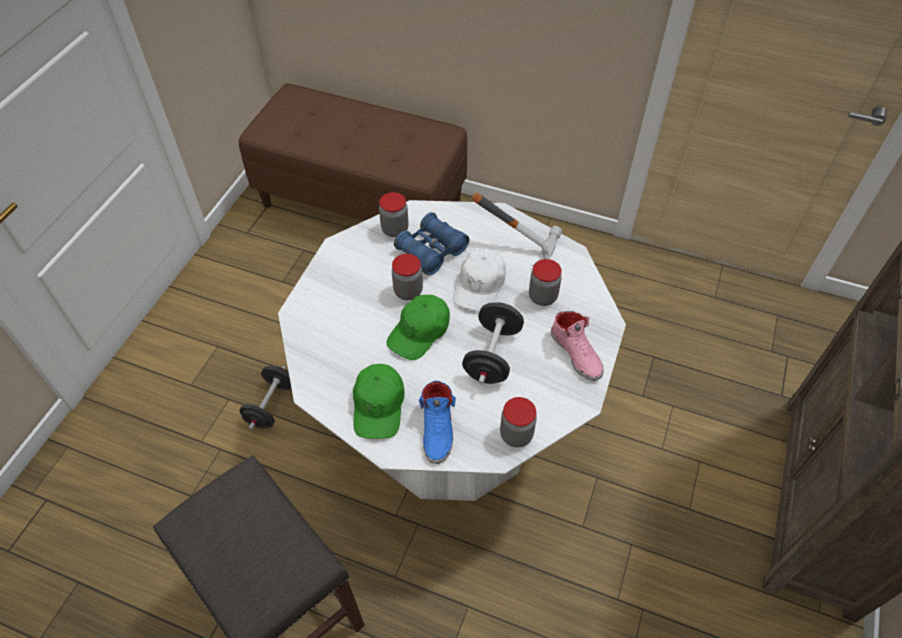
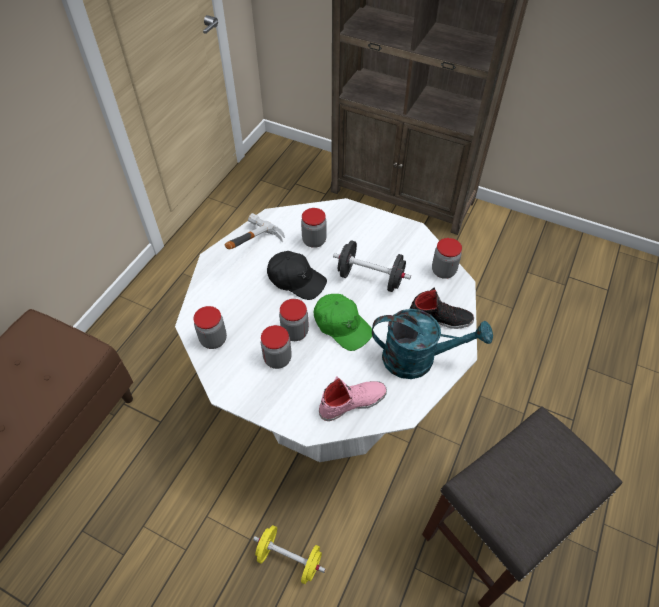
camera: 85 degrees left, 0 degrees up
(271, 405) = (289, 558): black dumbbell -> yellow dumbbell
(374, 281) = (277, 359): none -> jar
(379, 406) = (418, 358): green cap -> turquoise watering can
(431, 251) = (248, 311): blue binoculars -> none
(438, 428) = (439, 318): blue shoe -> black shoe
(480, 286) = (296, 280): white cap -> black cap
(576, 353) = (371, 228): pink shoe -> pink shoe (352, 402)

